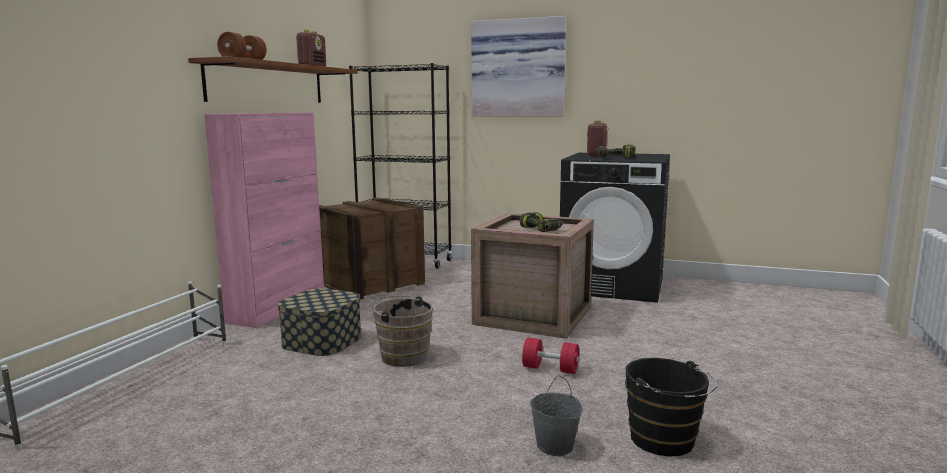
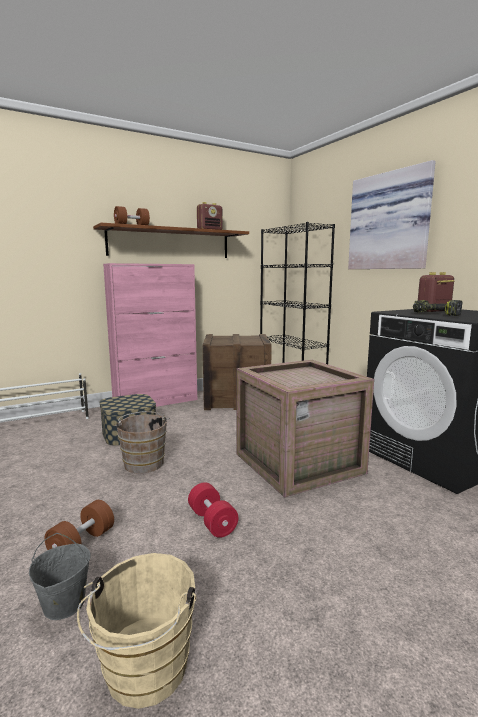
camera: 40 degrees right, 0 degrees up
(485, 418) = (82, 543): none -> brown dumbbell
(541, 229) = (303, 380): power drill -> none
(665, 442) = (143, 674): black bucket -> beige bucket

